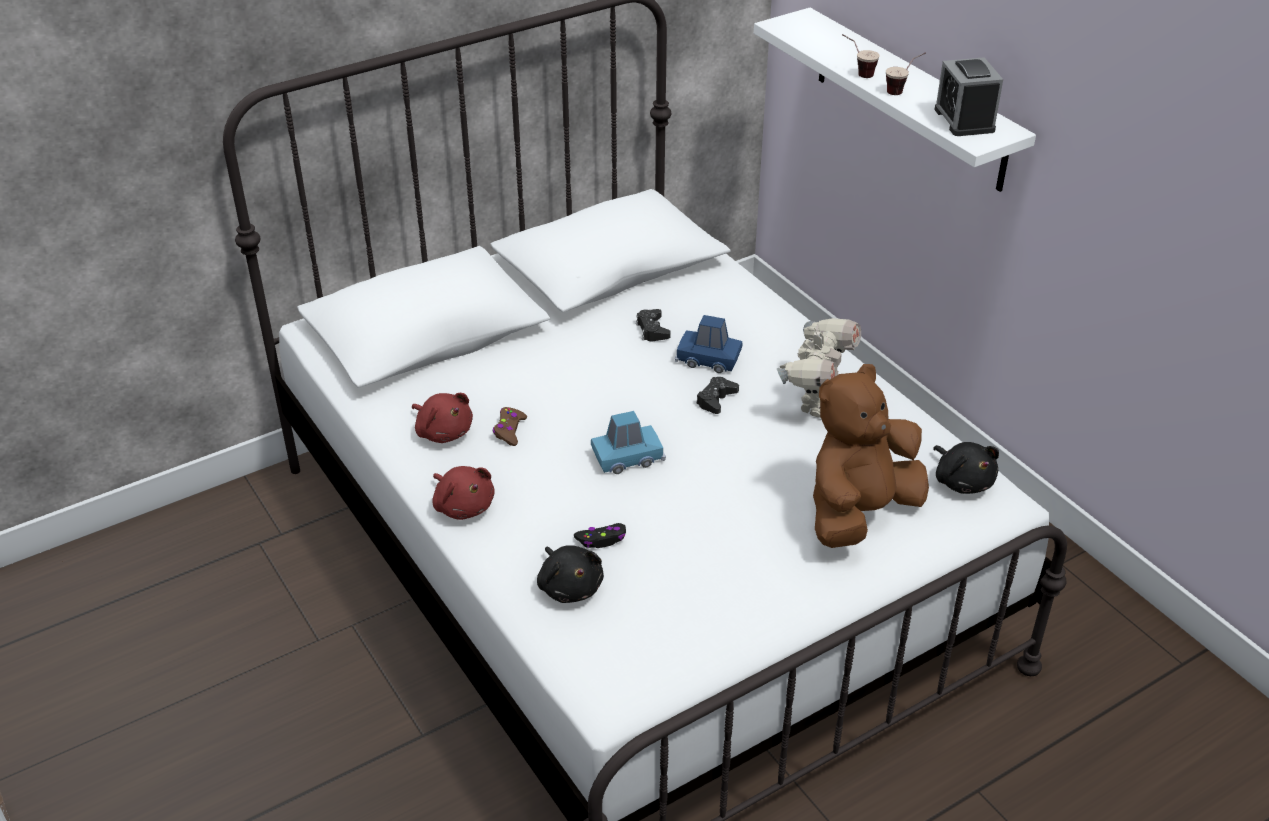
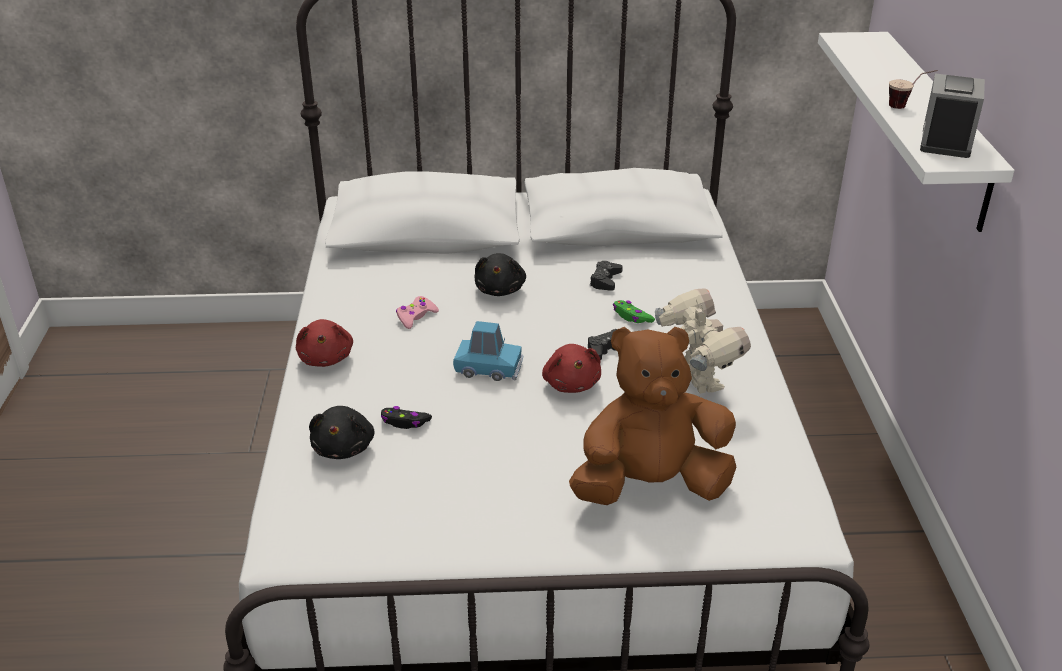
camera: 30 degrees right, 5 degrees down
(443, 431) = (366, 301): red plush toy -> red plush toy (571, 383)
(509, 430) = (416, 317): brown game controller -> pink game controller
(708, 359) = (632, 317): blue toy car -> green game controller
(815, 403) = (696, 381): toy robot -> toy robot turned 75 degrees counterclockwise
(857, 73) = (875, 85): cup -> none
(962, 481) = (780, 496): black plush toy -> black plush toy (500, 289)

